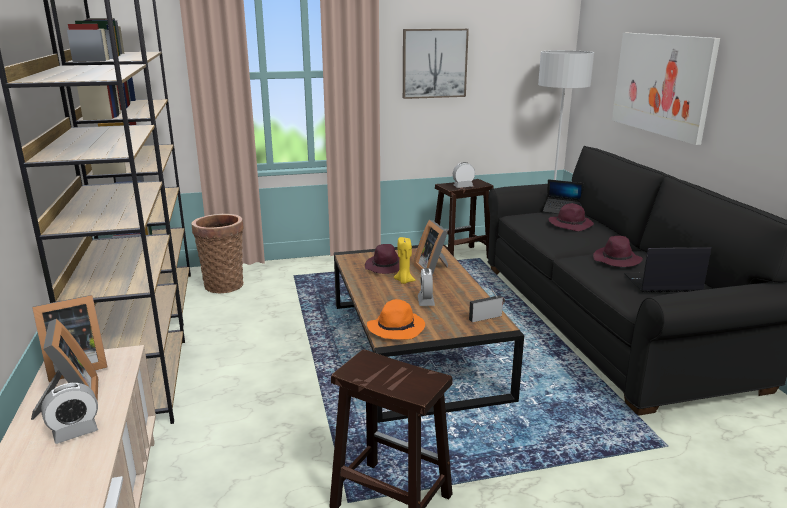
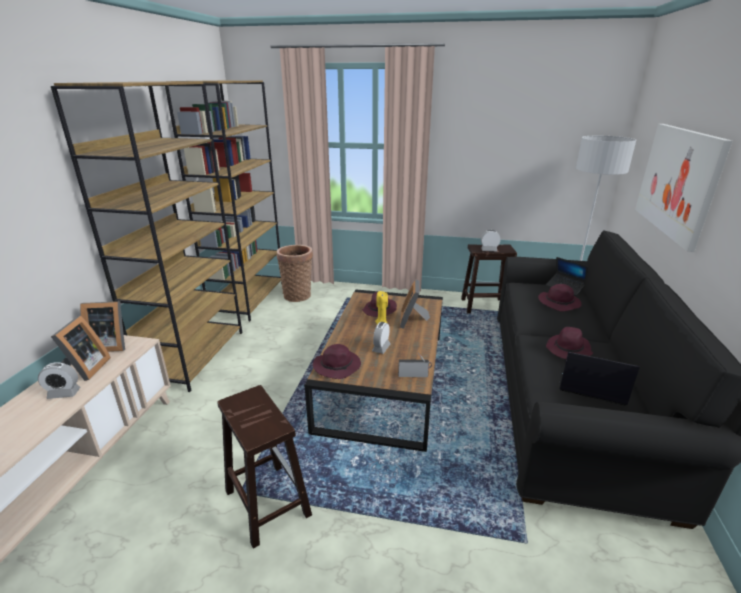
camera: 25 degrees right, 5 degrees up
(396, 328) = (337, 366): orange hat -> purple hat
(434, 63) = (482, 142): picture -> none

